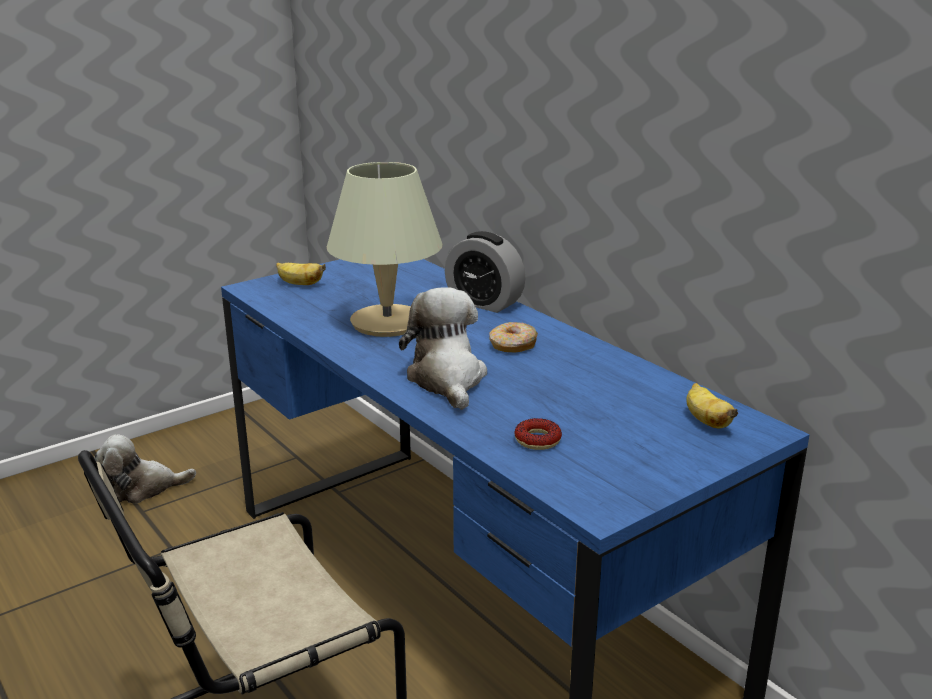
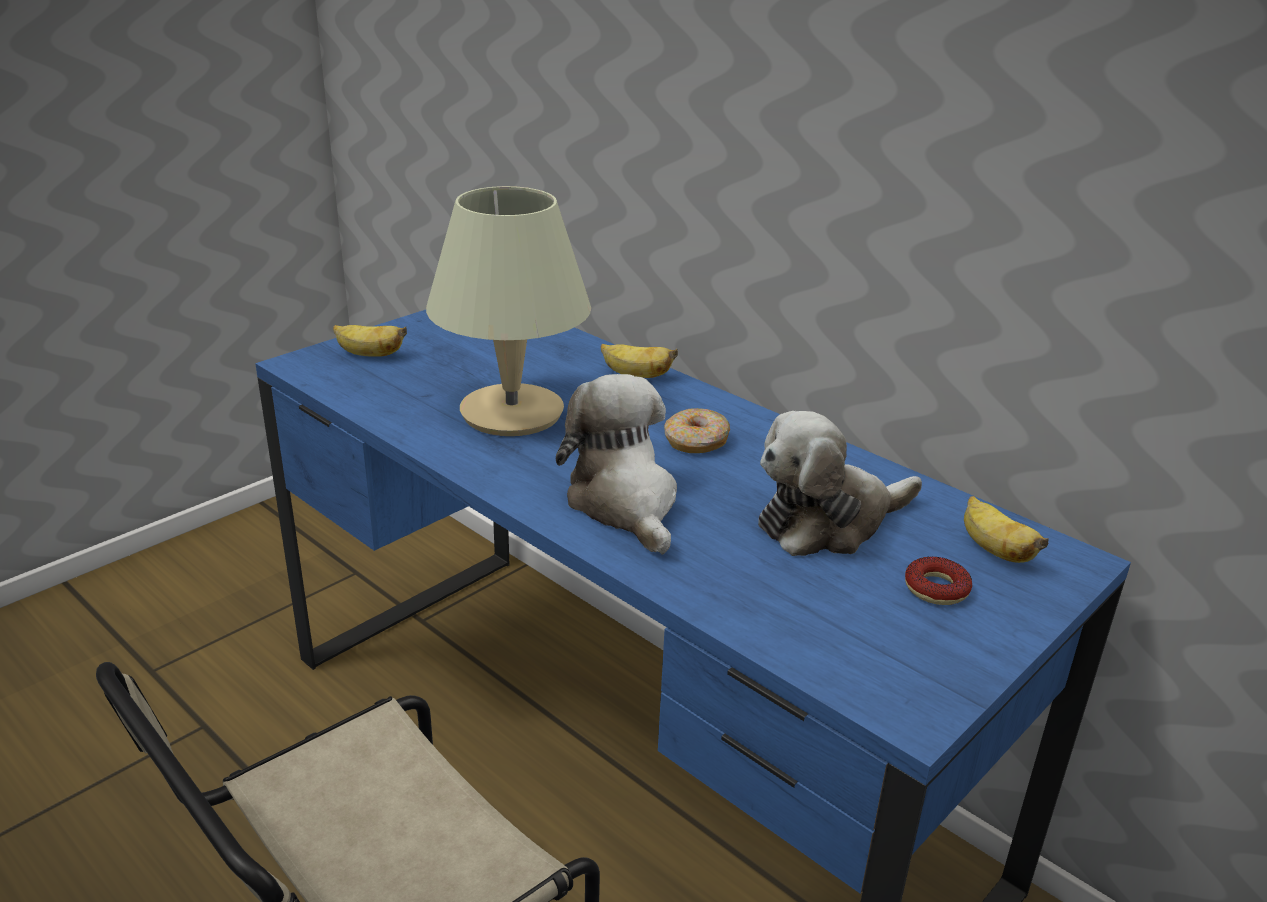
camera: 10 degrees left, 5 degrees up
(142, 488) = (146, 635): plush toy -> plush toy (828, 522)
(484, 303) = (635, 375): alarm clock -> banana
(537, 440) = (783, 598): donut -> donut (936, 588)

